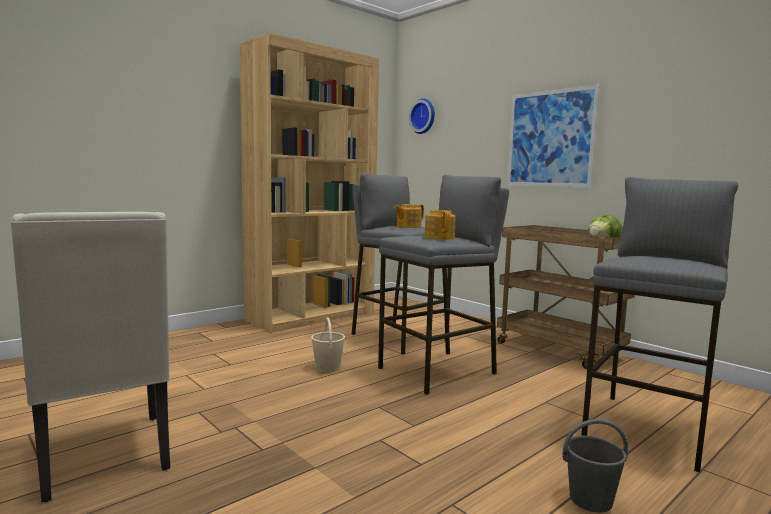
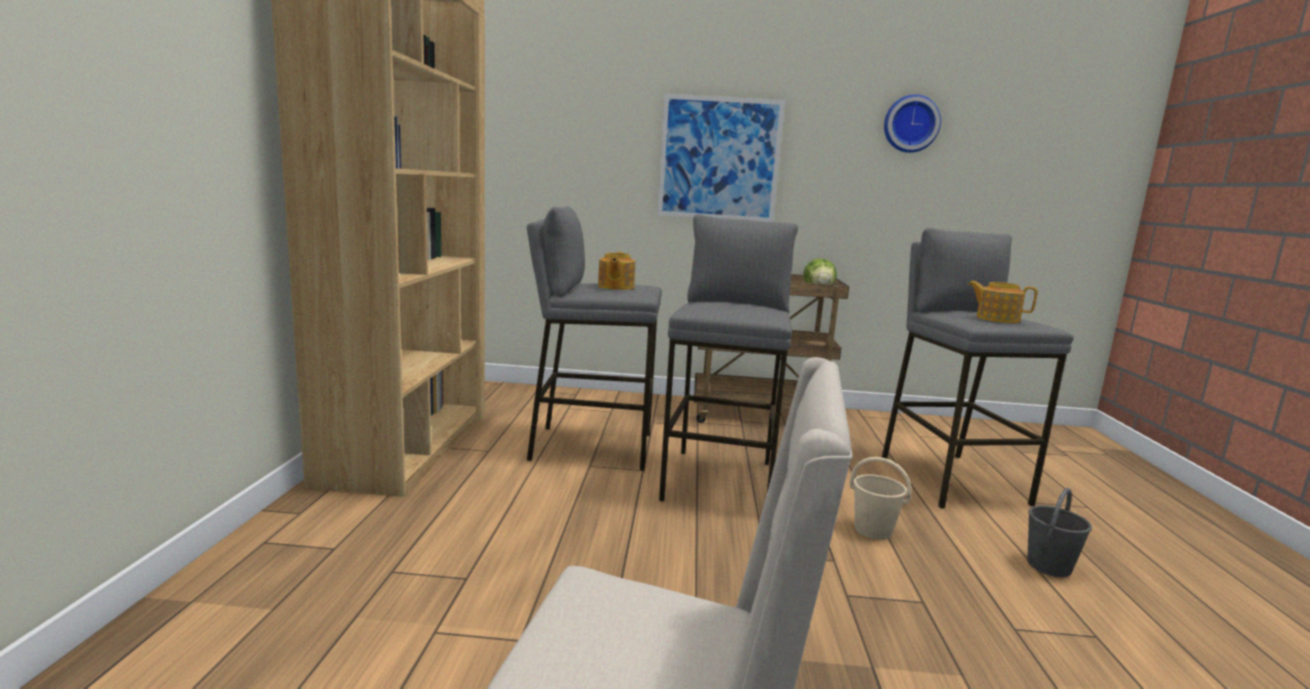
camera: 45 degrees left, 5 degrees up
(327, 368) = (608, 525): beige bucket -> beige bucket (874, 530)
(424, 116) = (502, 101): wall clock -> wall clock (910, 124)
(439, 237) = (745, 308): teapot -> teapot (996, 319)

